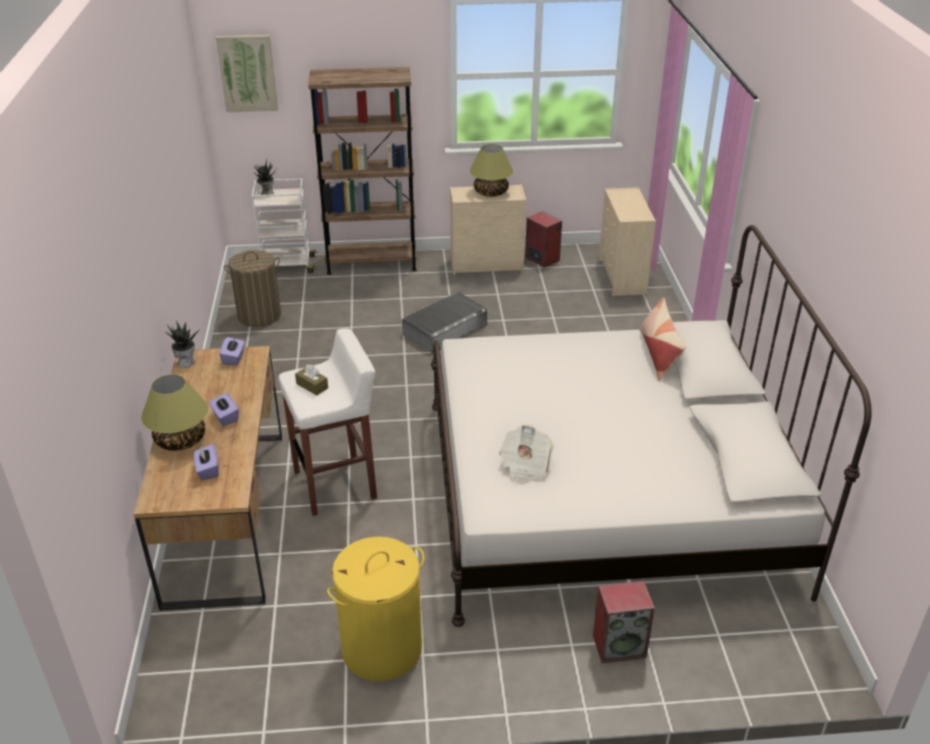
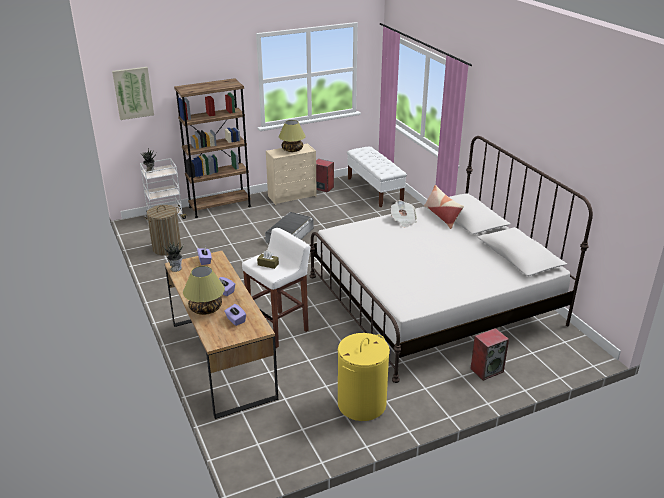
camera: 20 degrees left, 5 degrees down
(525, 467) = (410, 283): newspaper -> newspaper (403, 221)
(622, 277) = (375, 190): beige dresser -> white bench

